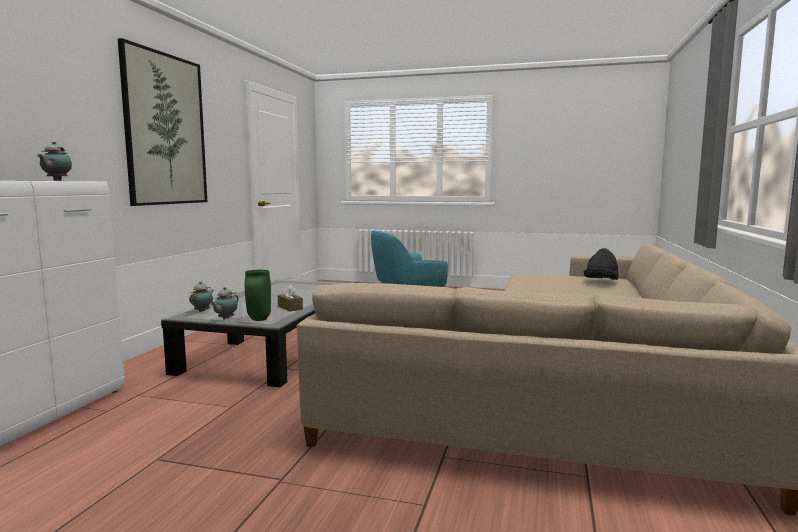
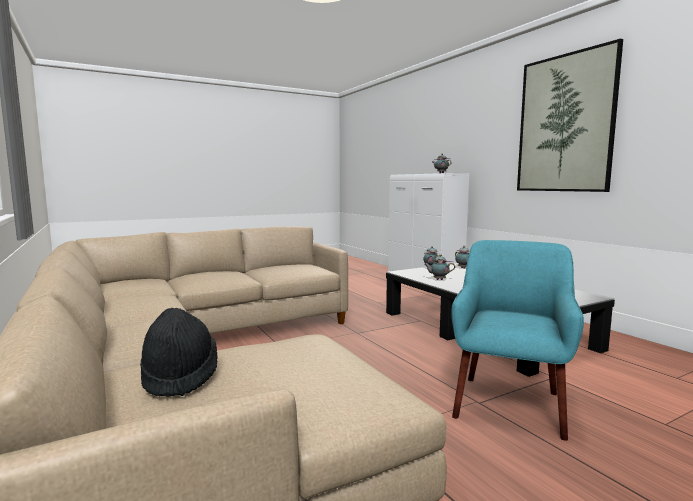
camera: 135 degrees right, 0 degrees up
(258, 319) = (415, 271): green vase -> none
(290, 307) = (438, 279): brown tissue box -> teapot

